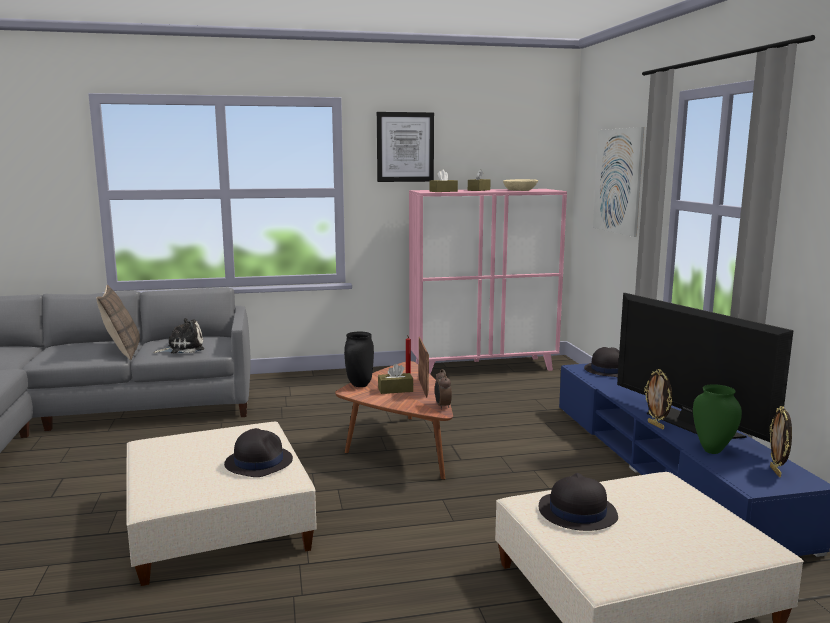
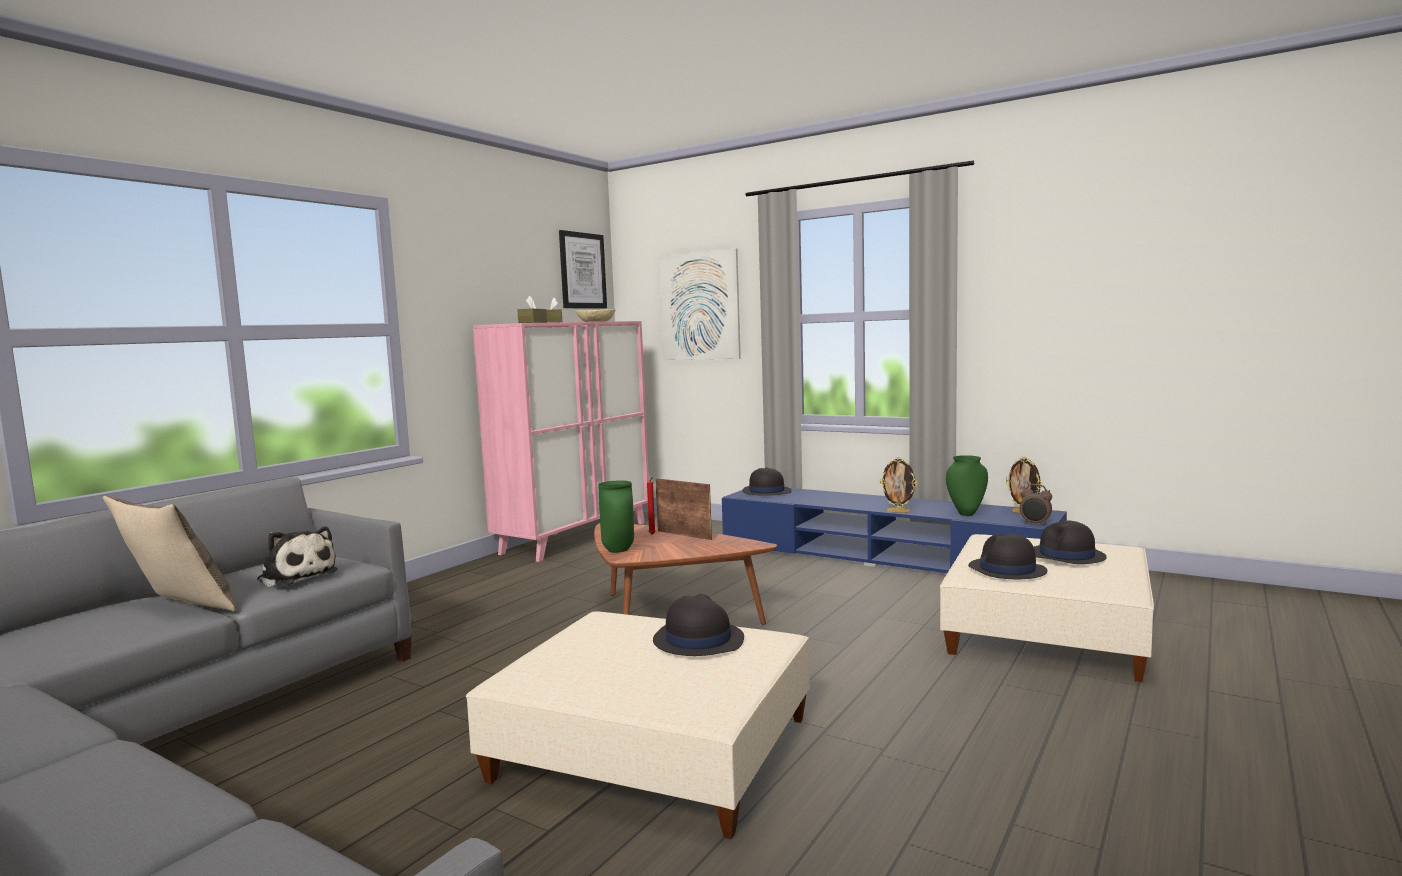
camera: 45 degrees left, 5 degrees down
(183, 348) = (296, 576): plush toy -> plush toy turned 105 degrees clockwise
(359, 385) = (617, 550): black vase -> green vase
(395, 390) = (665, 543): brown tissue box -> none
(405, 147) = (463, 270): picture -> picture (582, 270)
(442, 406) = (746, 541): alarm clock -> alarm clock (1035, 524)
(671, 527) = (1067, 556): none -> black hat
(689, 423) = (911, 505): television -> none

